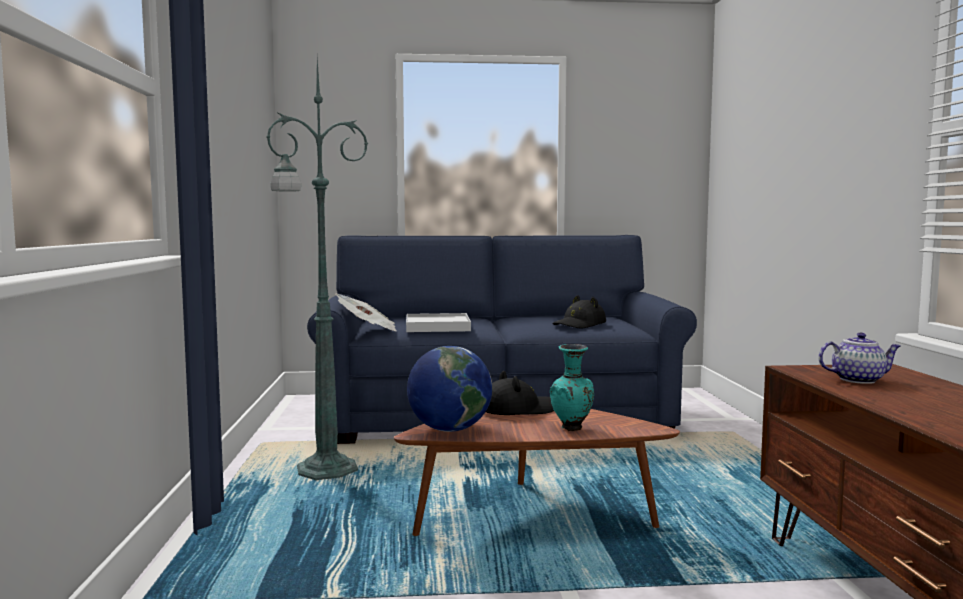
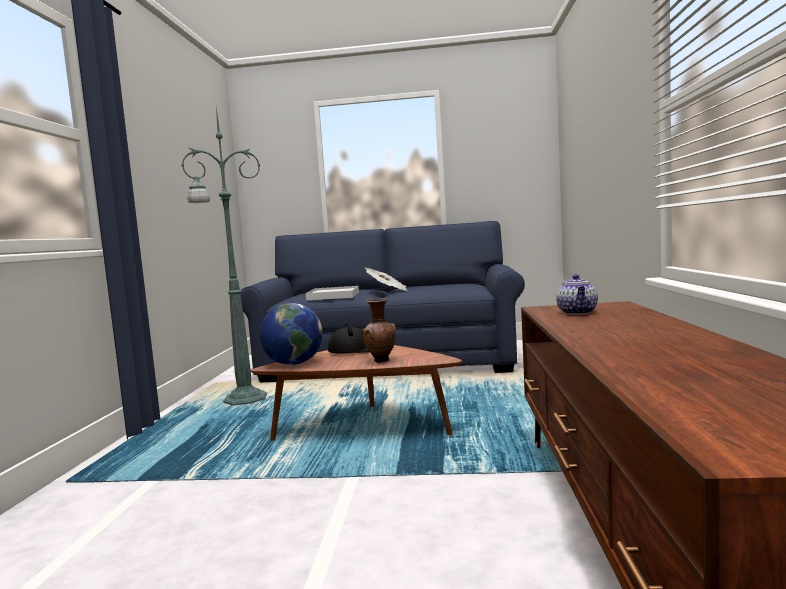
camera: 10 degrees right, 0 degrees up
(368, 330) = (282, 300): newspaper -> newspaper (388, 291)
(572, 429) = (381, 361): turquoise vase -> brown vase
(579, 325) = (439, 290): black hat -> none
(858, 380) = (577, 312): teapot -> teapot turned 90 degrees clockwise

